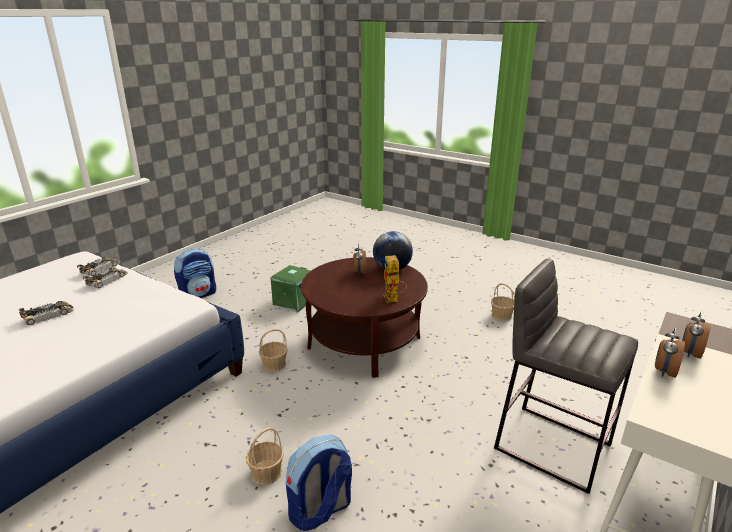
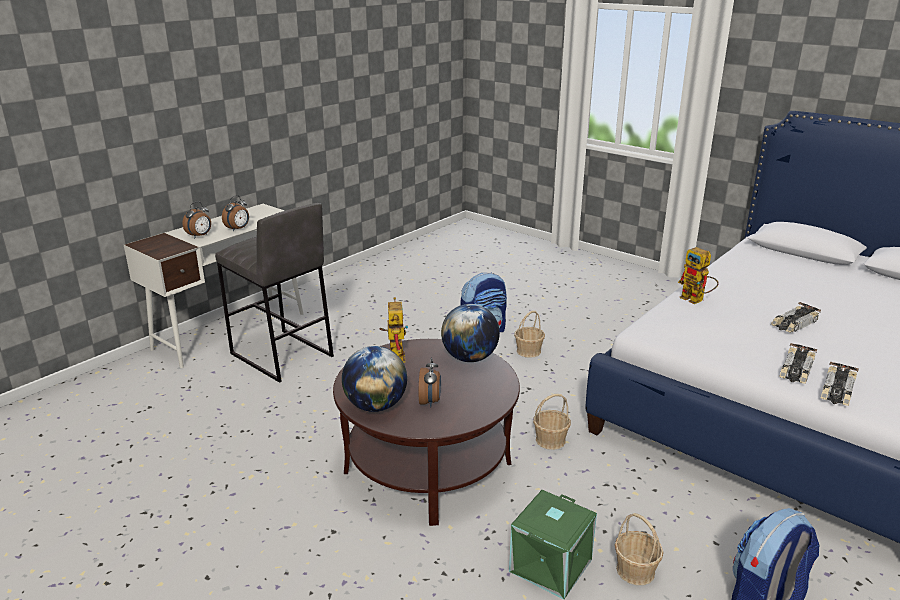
camera: 175 degrees left, 0 degrees up
(105, 340) = (696, 300): none -> toy robot
(335, 300) = (470, 358): none -> globe
(501, 316) = (185, 505): basket -> basket (635, 570)

